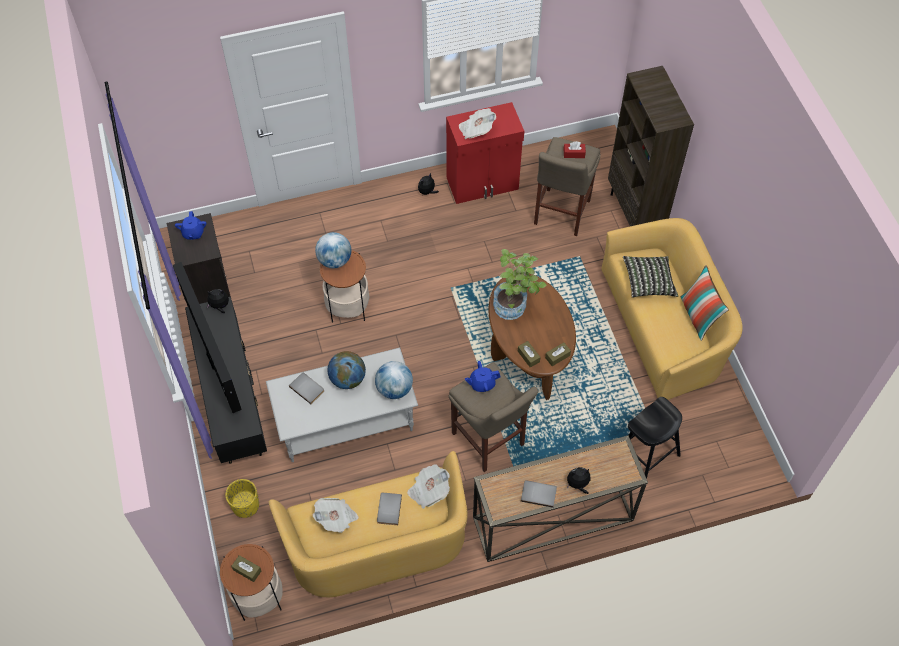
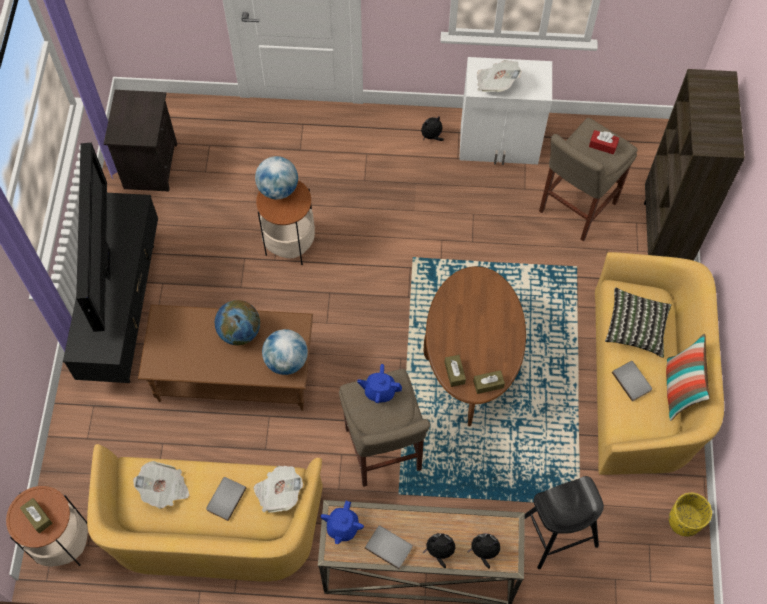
camera: 20 degrees right, 5 degrees up
(193, 233) = (138, 110): blue teapot -> blue teapot (342, 527)
(219, 306) = (134, 203): plush toy -> plush toy (484, 552)
(246, 505) = (90, 434): yellow planter -> yellow planter (684, 521)
(307, 388) = (192, 328): grey book -> grey book (632, 381)
(345, 422) = (234, 375): grey coffee table -> brown coffee table
(483, 184) = (499, 146): red cabinet -> white cabinet
(514, 307) = (463, 308): potted plant -> none

